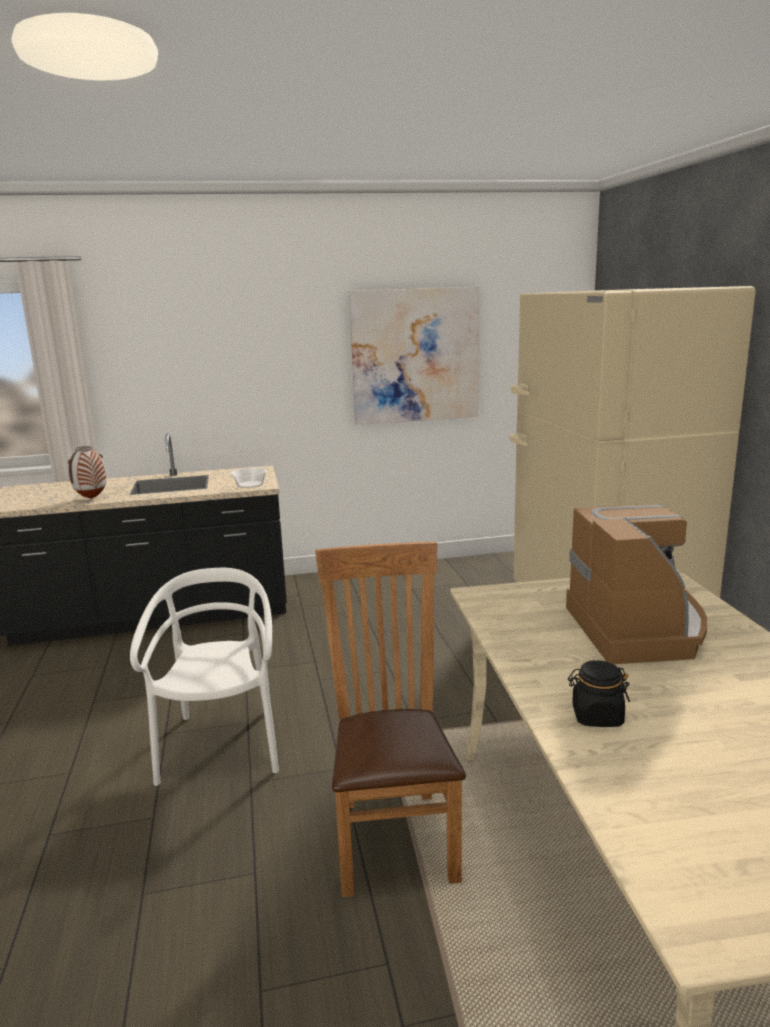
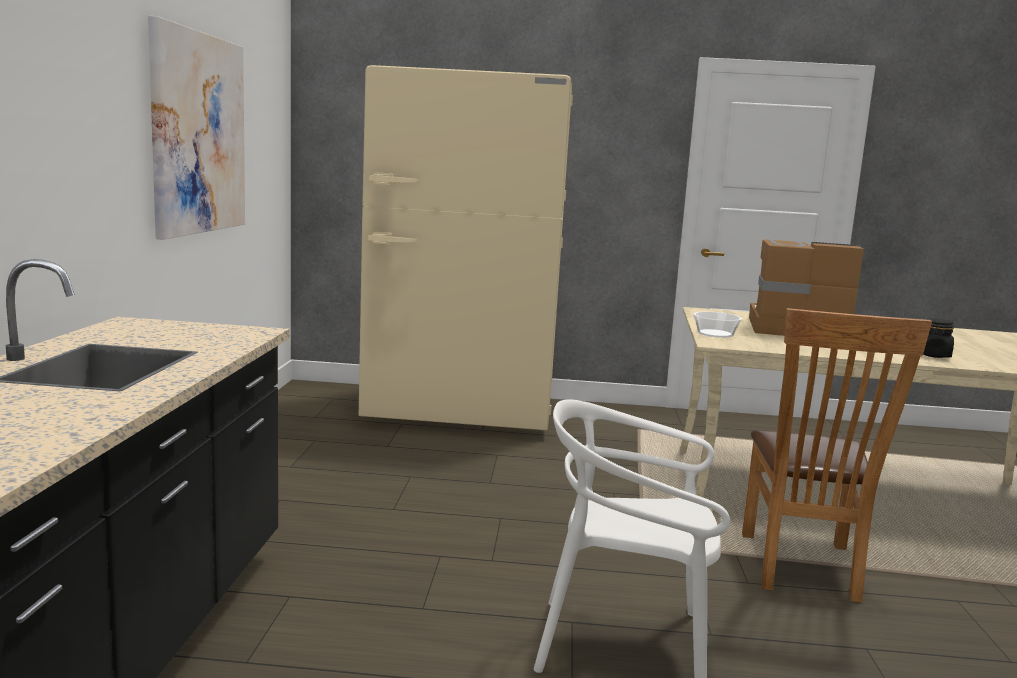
camera: 75 degrees left, 5 degrees down
(91, 499) = (85, 415): vase -> none
(249, 484) = (231, 334): bowl -> bowl (715, 334)
(393, 833) = (802, 570): brown chair -> brown chair turned 90 degrees counterclockwise

